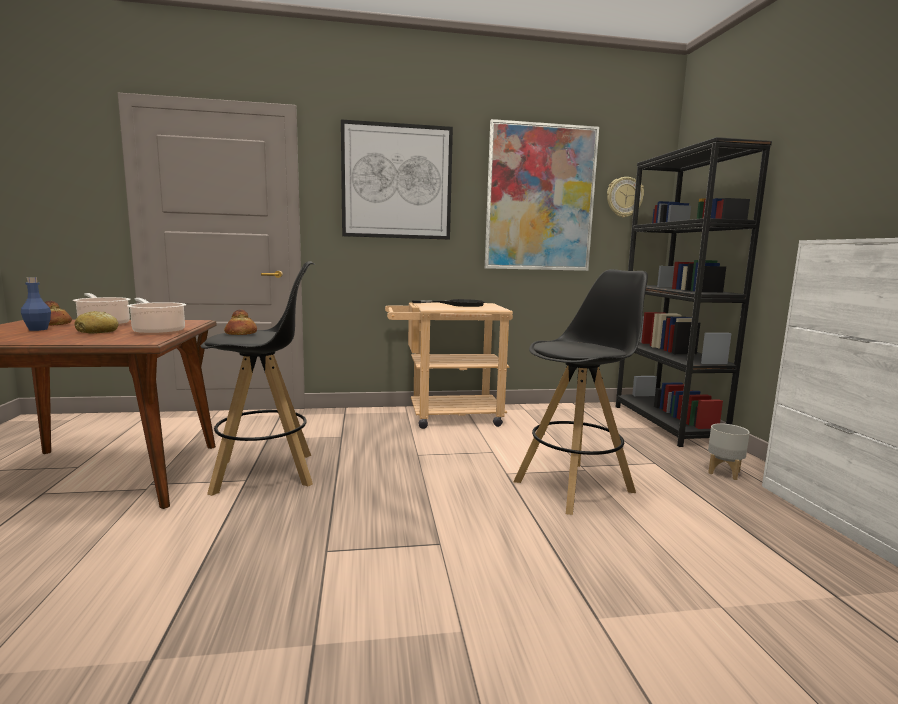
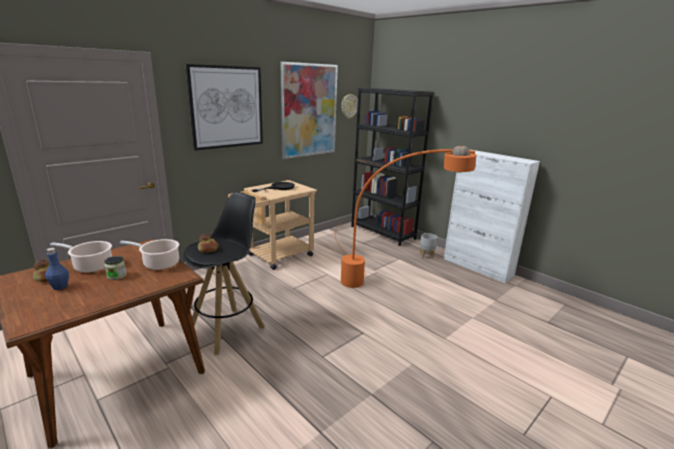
camera: 35 degrees left, 10 degrees up
(98, 331) = (116, 276): bread -> jar
(575, 486) = (382, 282): black stool -> orange floor lamp

